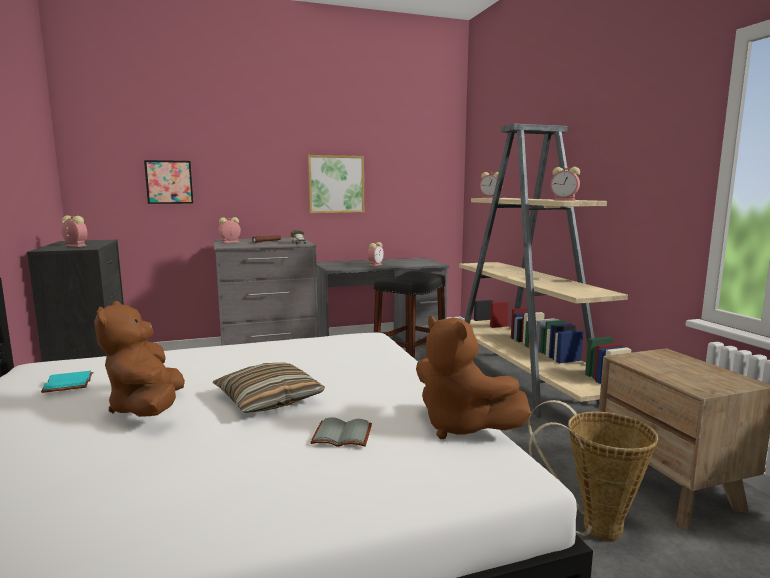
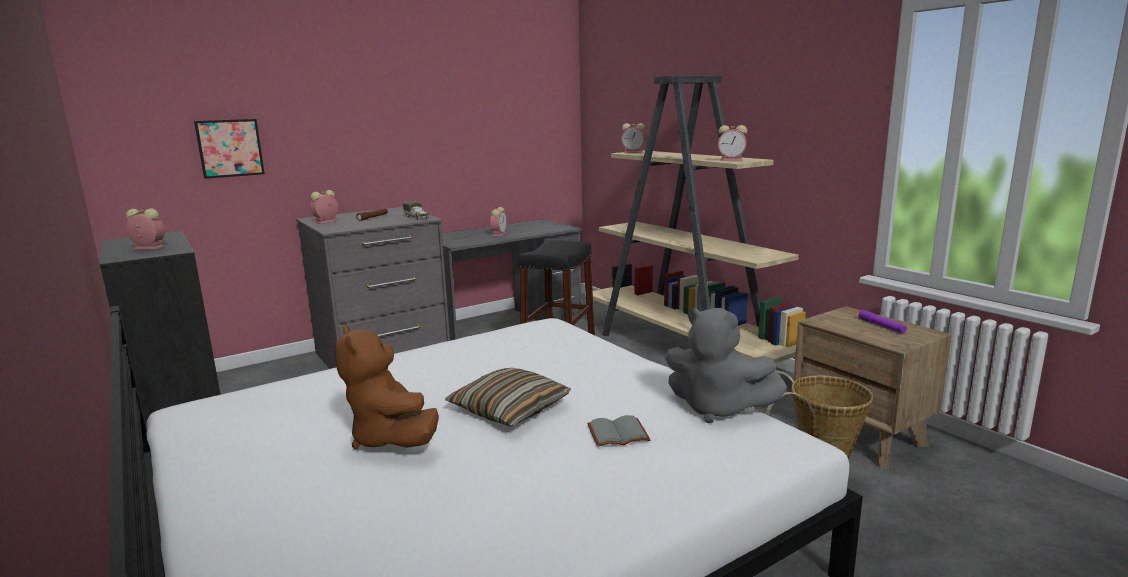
camera: 15 degrees left, 5 degrees up
(70, 383) = (264, 424): turquoise book -> none
(336, 184) = (438, 138): picture -> none
(461, 427) = (717, 409): brown plush toy -> grey plush toy
(694, 370) = (881, 326): none -> purple flashlight

